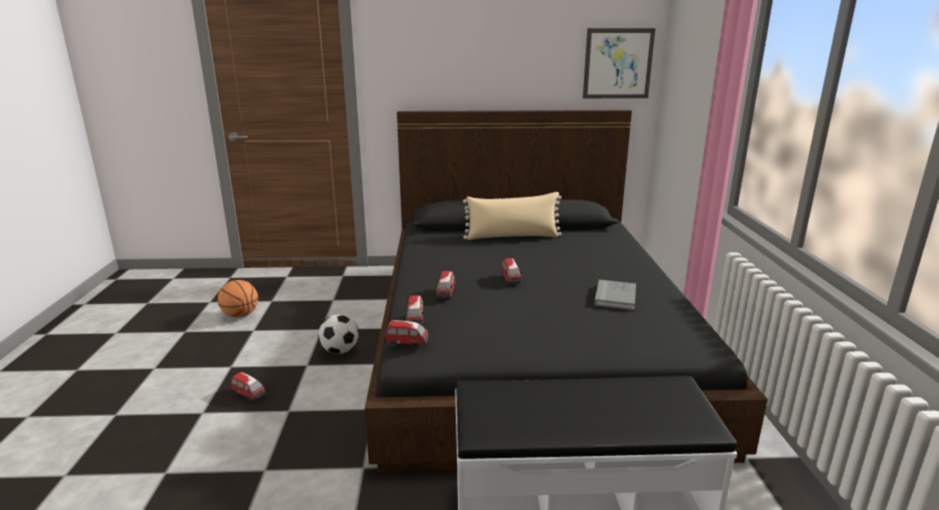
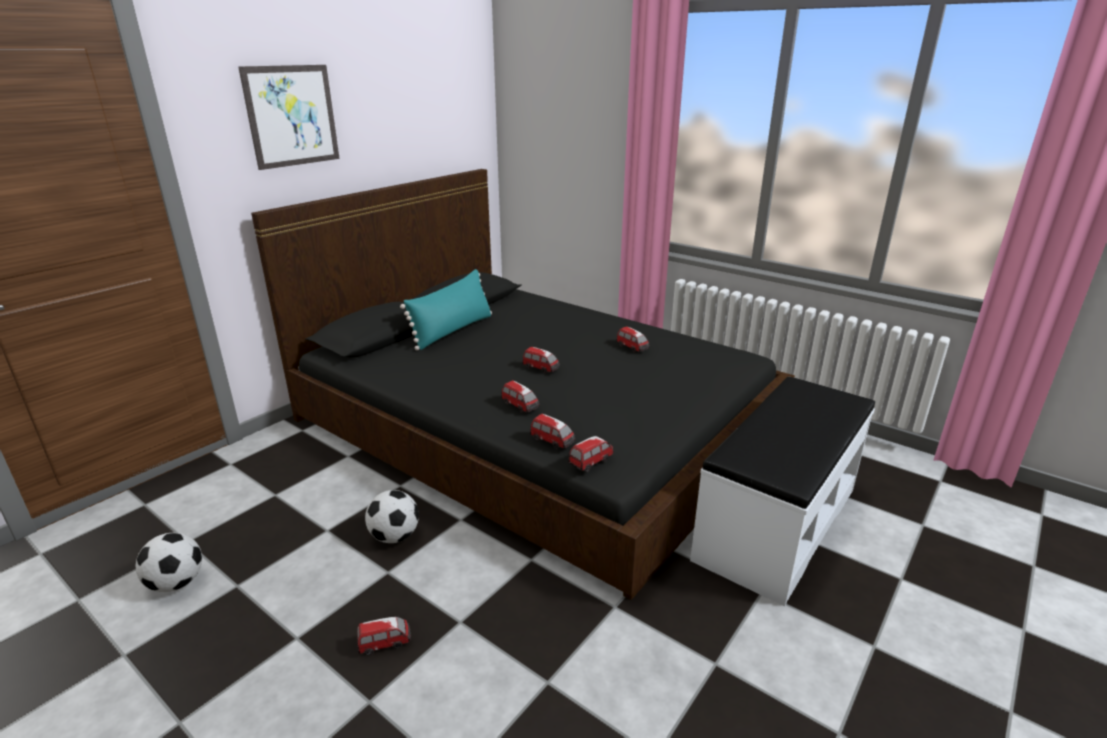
camera: 50 degrees left, 5 degrees up
(240, 315) = (176, 583): basketball -> football
(512, 236) = (453, 331): beige pillow -> turquoise pillow
(615, 297) = (632, 348): grey book -> toy car
(618, 63) = (462, 120): picture -> picture (292, 116)

